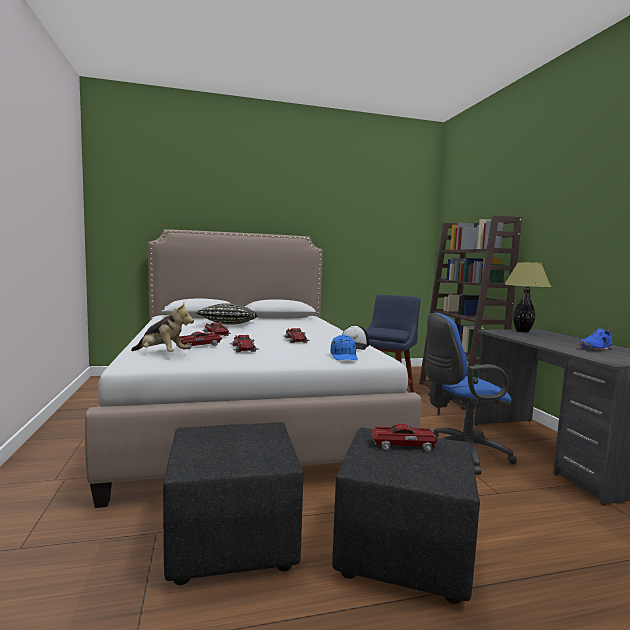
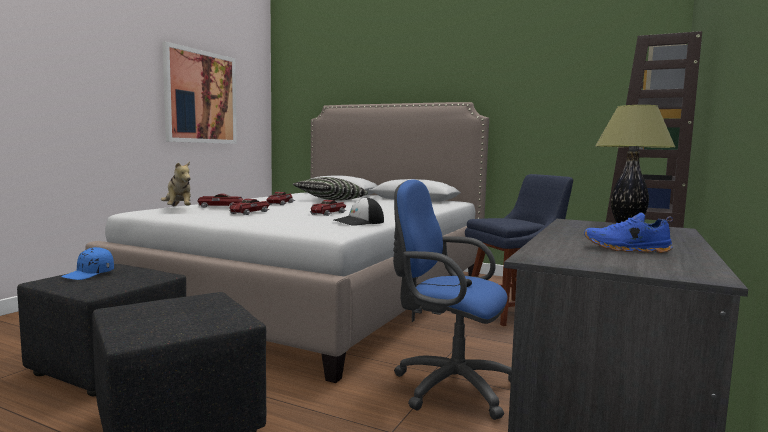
camera: 40 degrees right, 0 degrees up
(49, 215) = (201, 97): none -> picture
(344, 357) = (300, 226): blue cap -> blue cap (89, 274)
(403, 444) = (198, 307): toy car -> none

